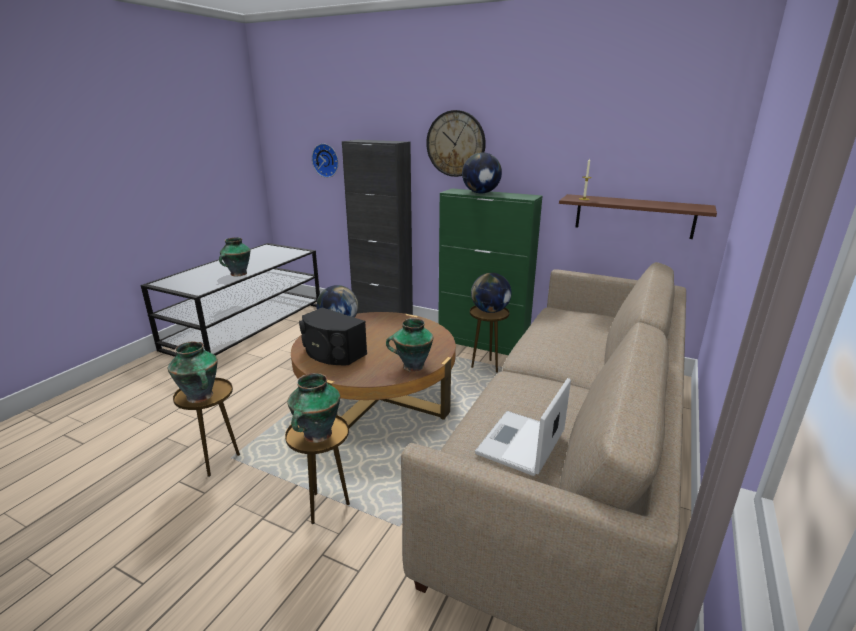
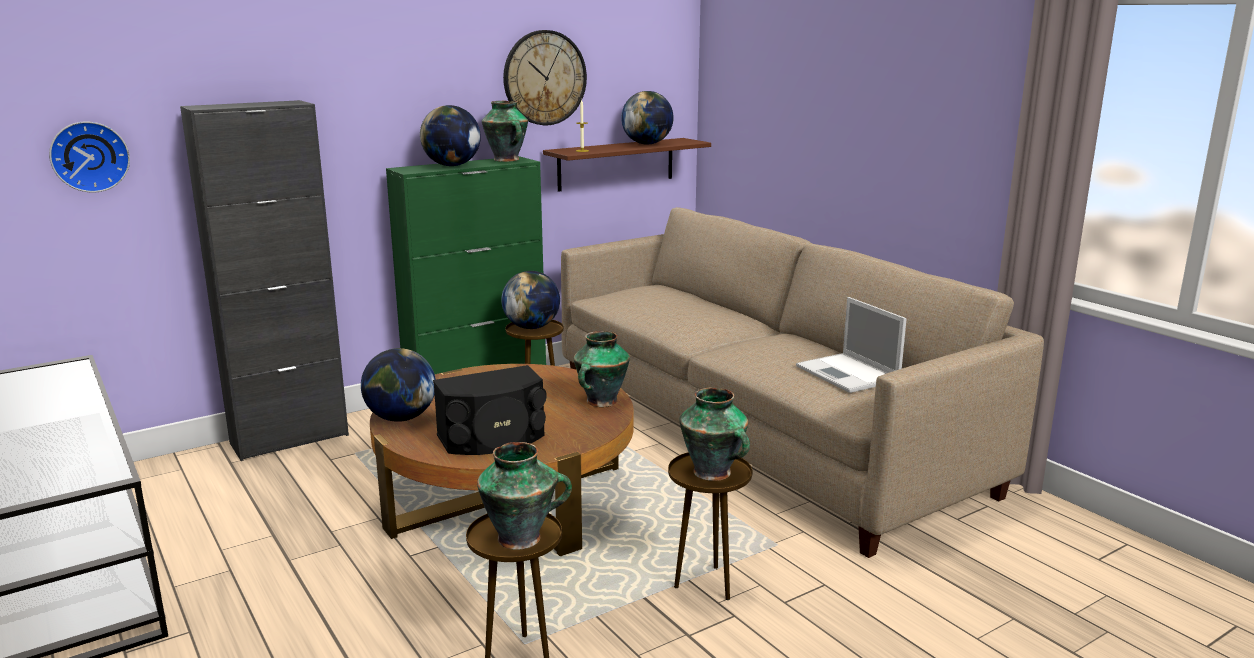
camera: 60 degrees left, 5 degrees down
(238, 274) = (76, 431): vase -> vase (507, 160)
(455, 144) = (378, 97): wall clock -> wall clock (544, 78)
(654, 203) = (647, 144): none -> globe

